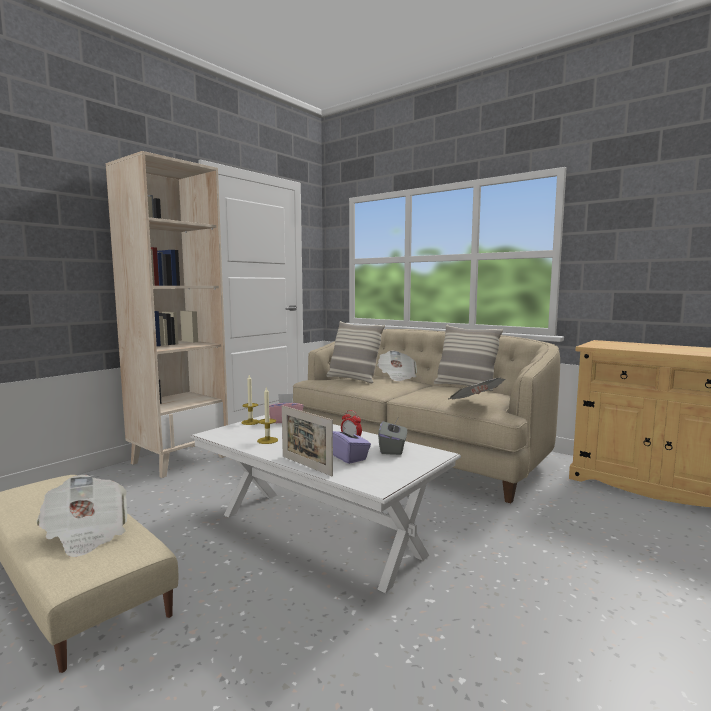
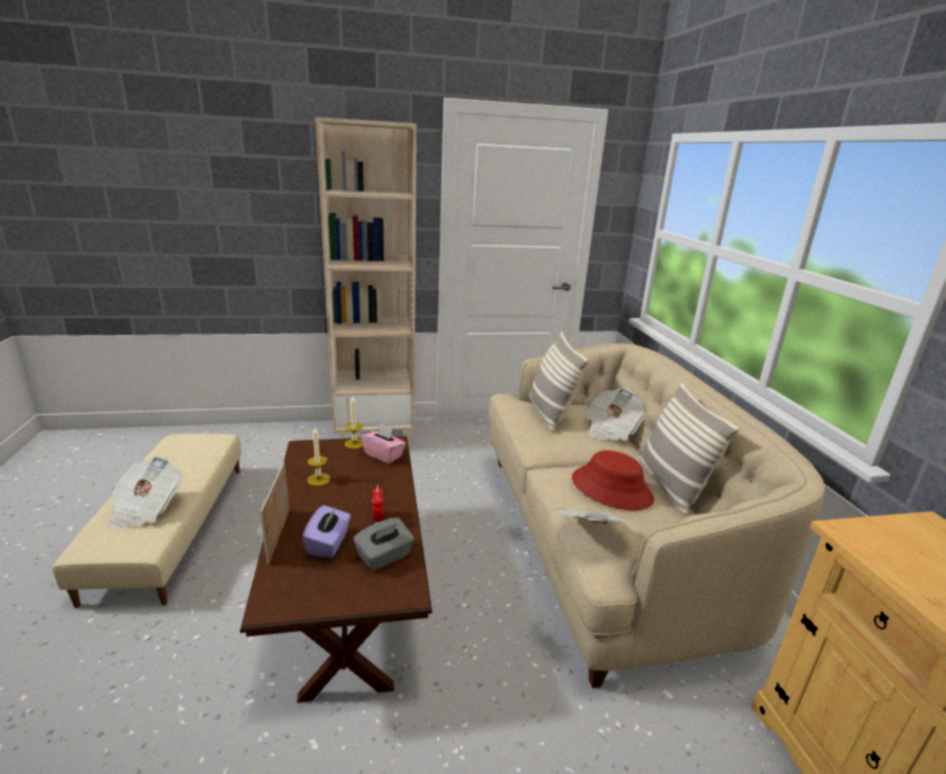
camera: 40 degrees right, 15 degrees up
(319, 533) = (350, 591): white coffee table -> brown coffee table
(448, 391) = (611, 489): none -> red hat

